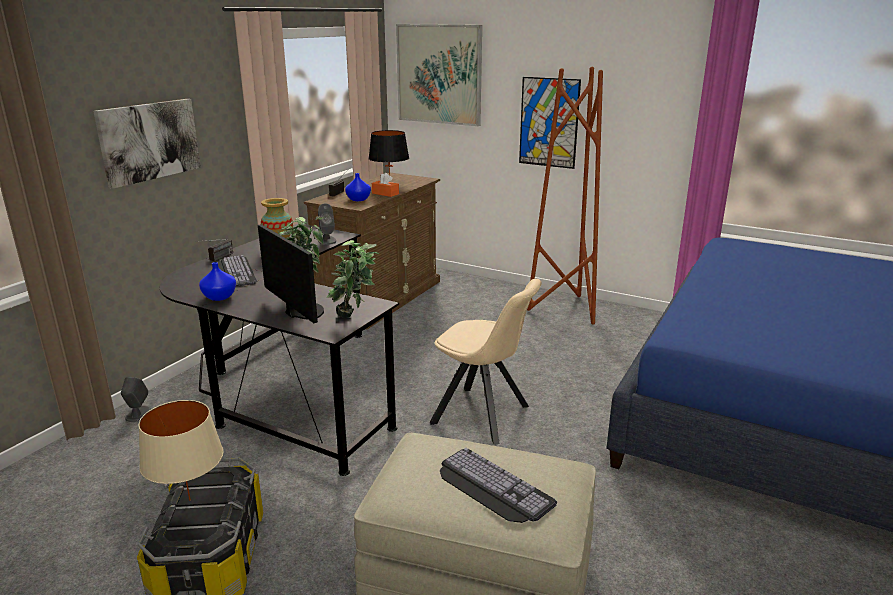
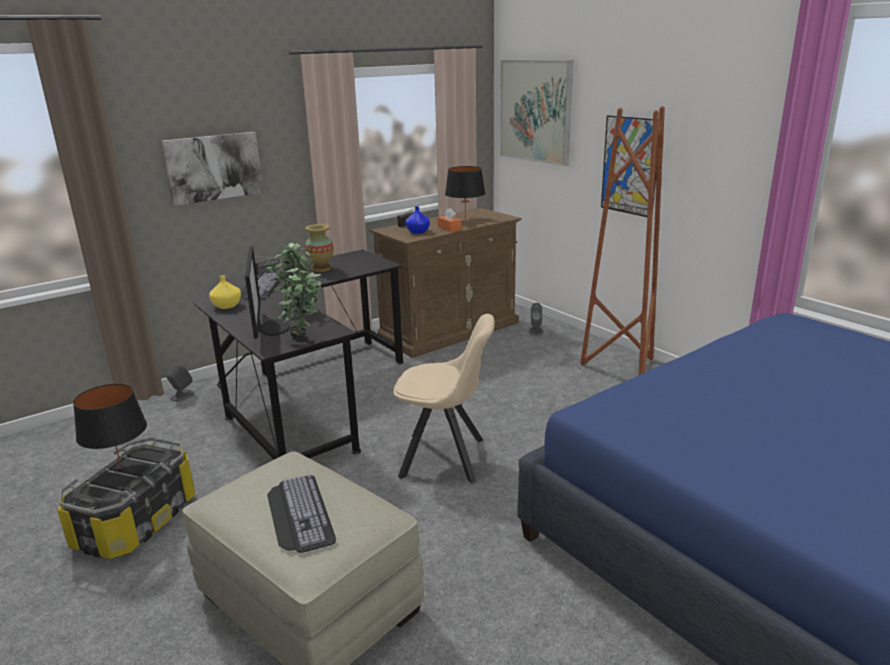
camera: 25 degrees right, 0 degrees up
(189, 500) = (121, 467): beige table lamp -> black table lamp
(219, 297) = (226, 306): blue vase -> yellow vase
(327, 240) = (366, 268): grey speaker -> grey speaker (535, 331)
(483, 415) = (445, 458): beige chair -> beige chair turned 45 degrees counterclockwise

